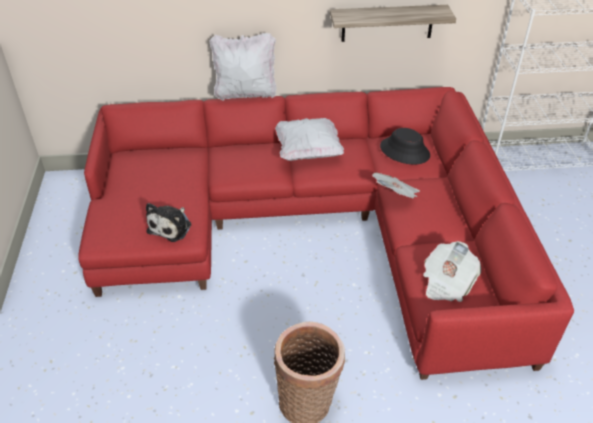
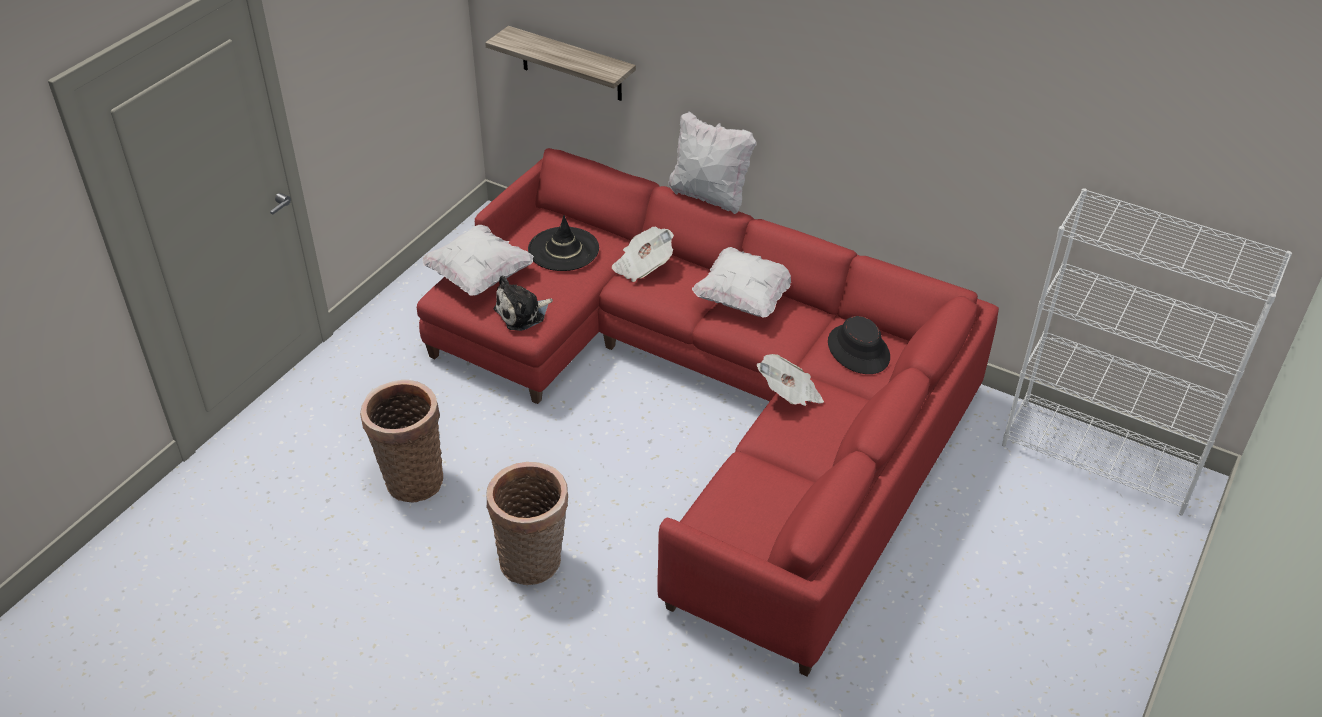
camera: 35 degrees right, 0 degrees up
(114, 216) = (479, 276): none -> white pillow
(160, 171) = (563, 249): none -> black hat
(162, 394) = (411, 478): none -> basket
(387, 23) = (905, 173): shelf -> shelf (571, 64)
(446, 283) = (739, 510): newspaper -> newspaper (642, 267)

